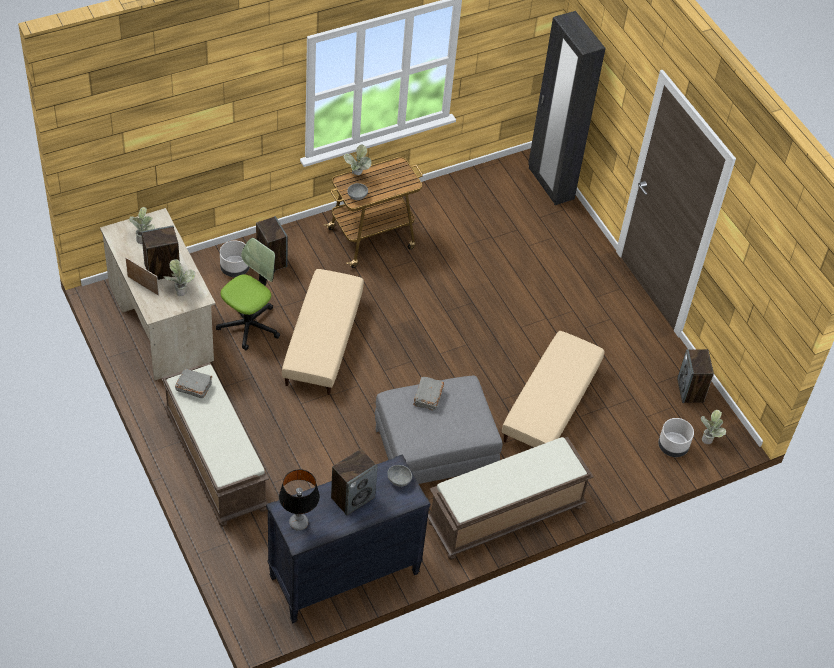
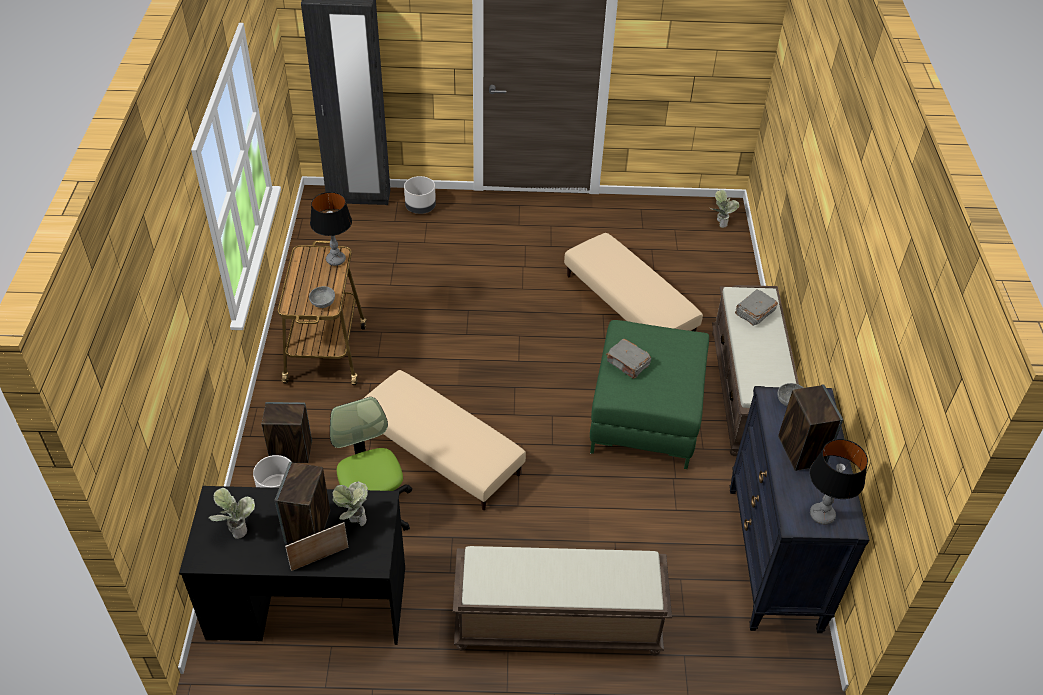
camera: 60 degrees left, 5 degrees down
(160, 322) = (308, 602): beige desk -> black desk
(193, 387) = (493, 577): grey book -> grey book (754, 313)
(357, 175) = (292, 291): potted plant -> none
(404, 184) = (336, 260): none -> table lamp
(435, 452) = (644, 415): grey ottoman -> green ottoman
(673, 447) = (720, 247): grey planter -> grey planter (420, 207)
(690, 391) = (663, 211): speaker -> none

